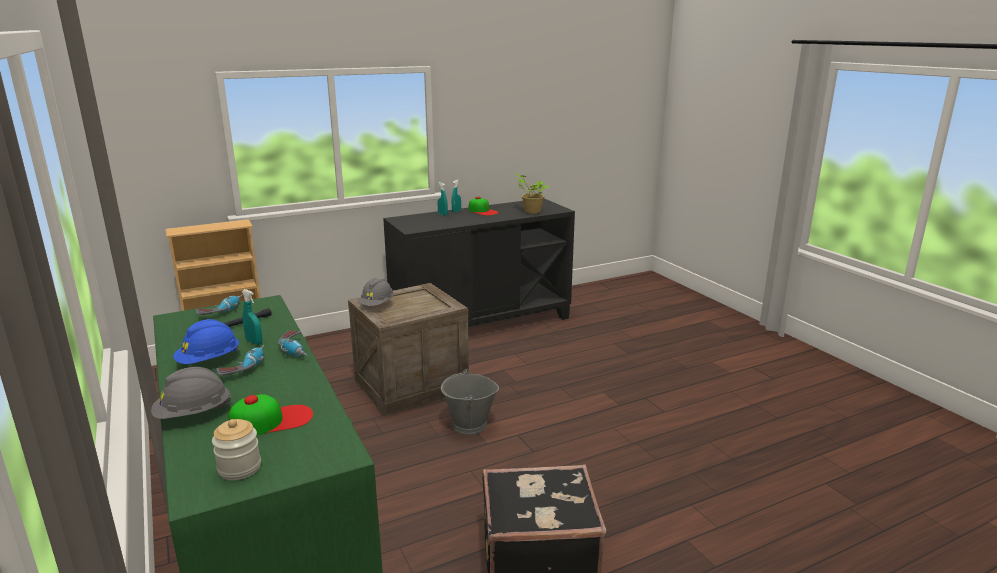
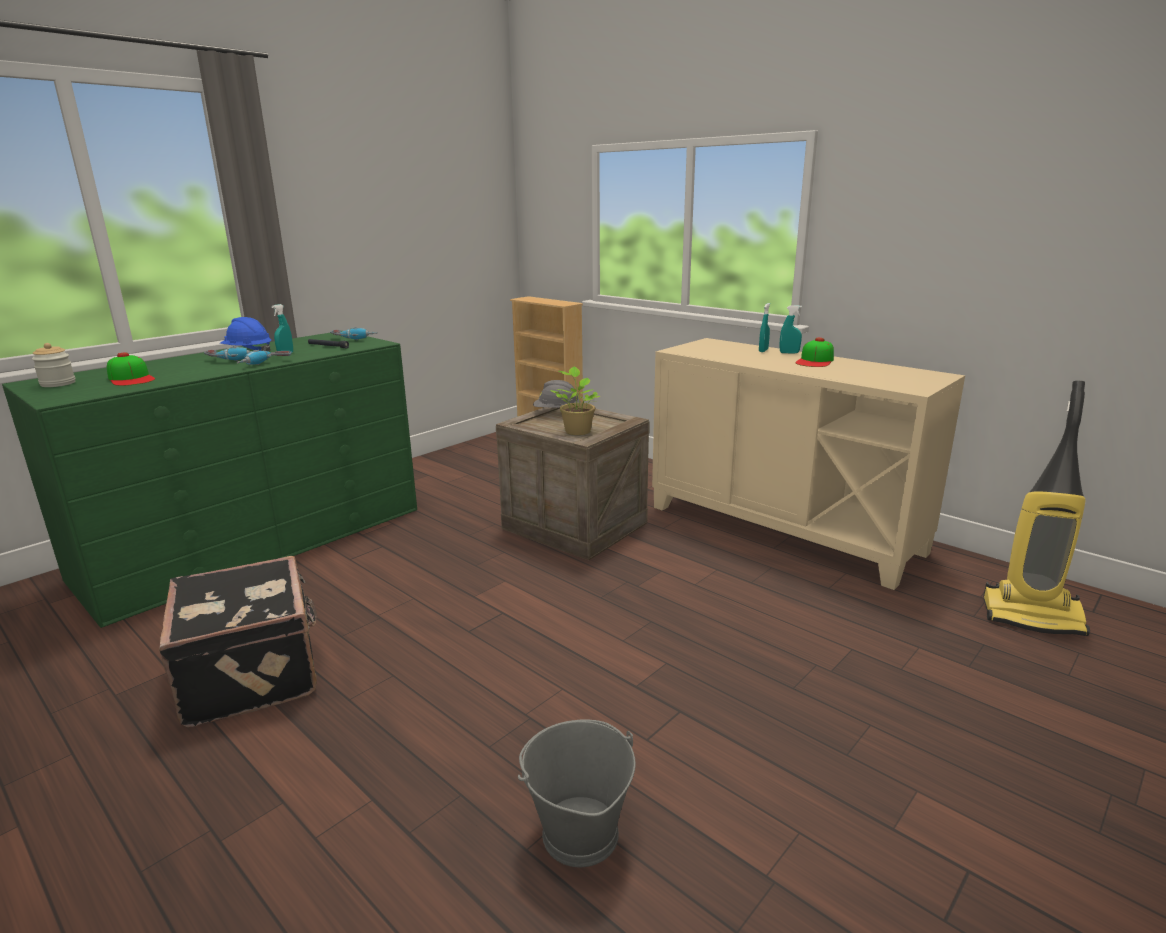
camera: 70 degrees right, 0 degrees up
(193, 414) = (152, 364): grey hard hat -> none
(469, 425) = (508, 577): grey bucket -> grey bucket (579, 834)
(481, 323) = (783, 528): black cabinet -> beige cabinet
(531, 211) = (865, 378): potted plant -> potted plant (577, 431)
(607, 300) = (1032, 616): none -> vacuum cleaner

